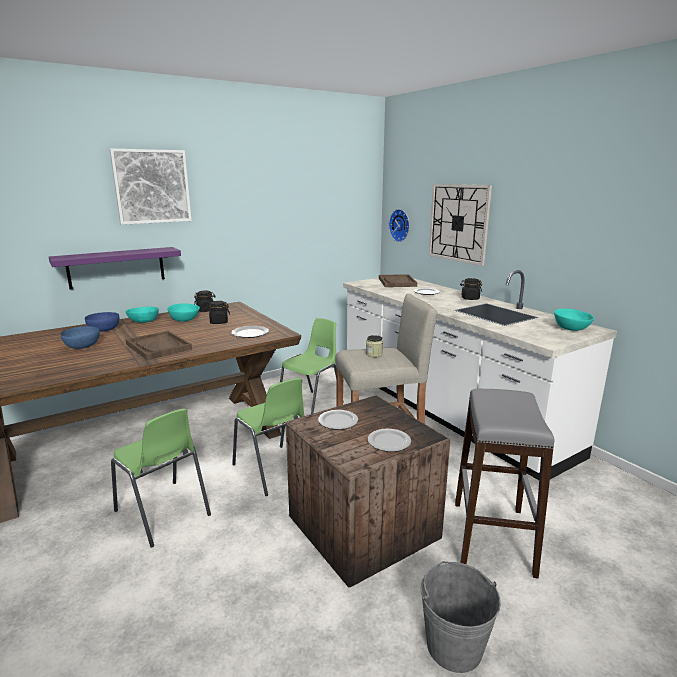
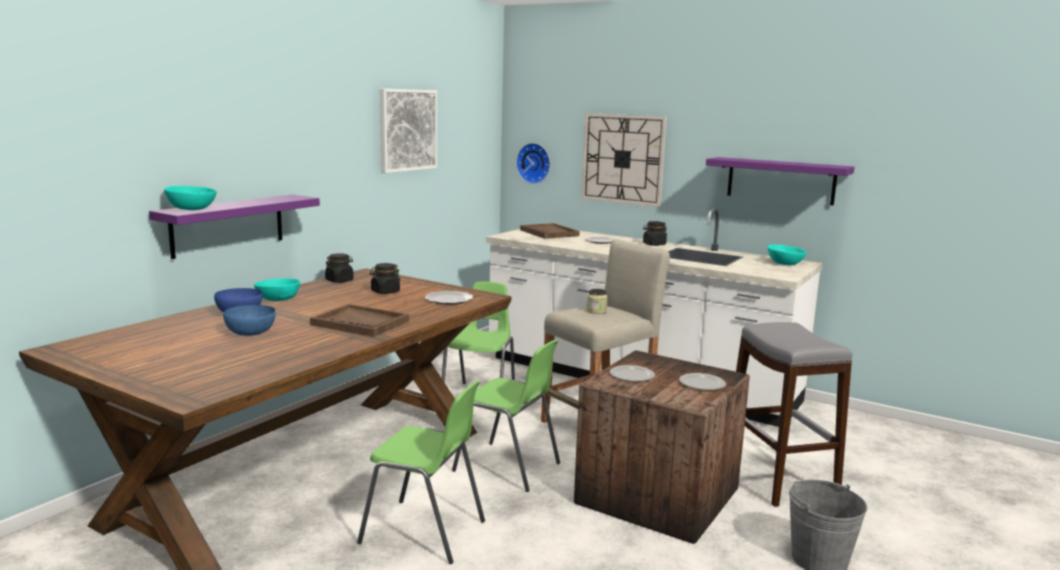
camera: 25 degrees left, 5 degrees down
(152, 186) = (273, 111): picture -> picture (407, 130)
(184, 319) = (331, 293): turquoise bowl -> turquoise bowl (191, 209)
(584, 247) = (780, 180): none -> purple shelf

